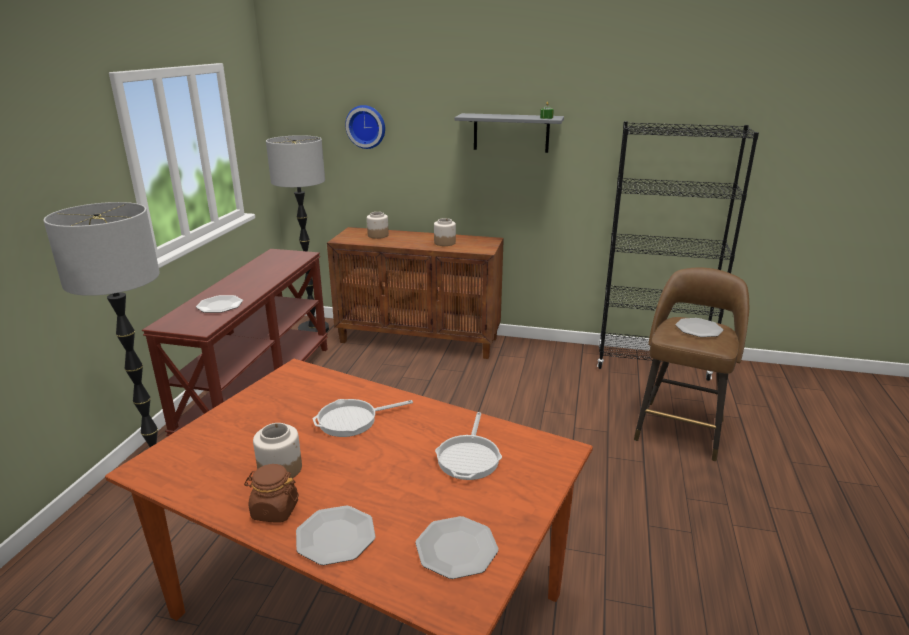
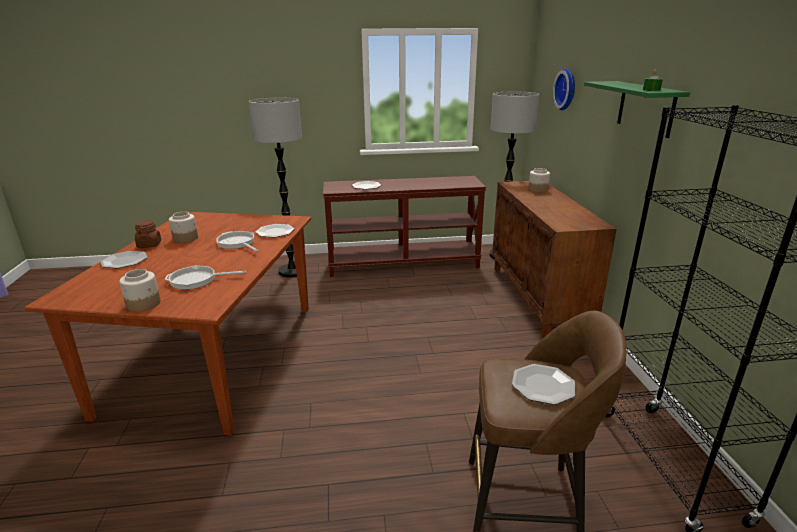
camera: 70 degrees right, 0 degrees up
(445, 243) = (558, 211): jar -> jar (144, 304)
(456, 548) = (104, 290): plate -> plate (275, 232)
(511, 133) = (645, 108): grey shelf -> green shelf

